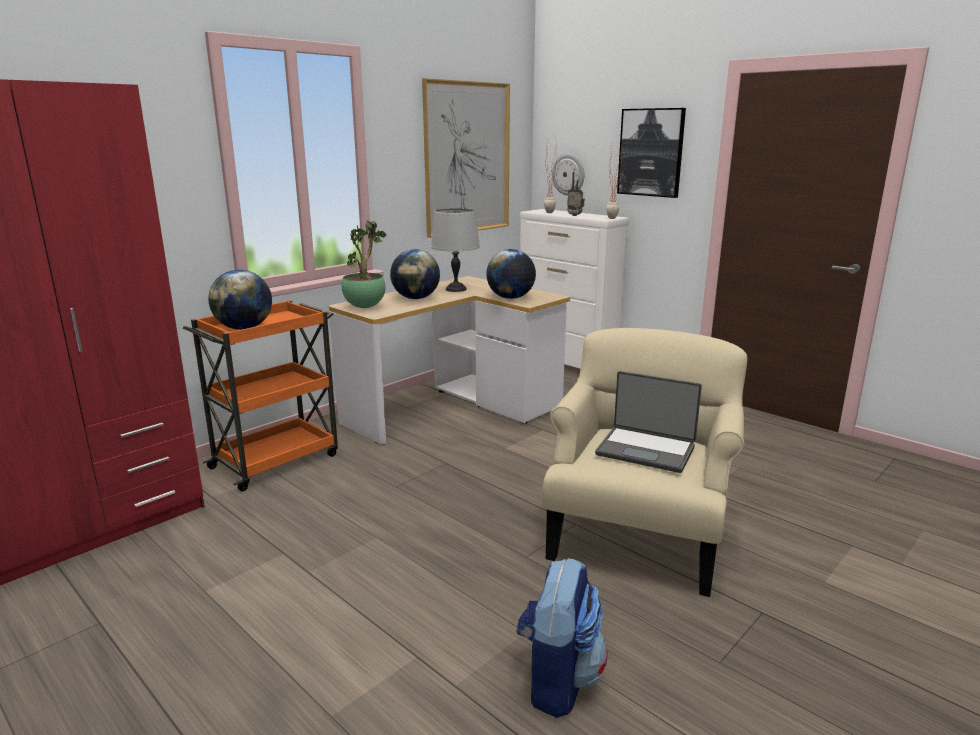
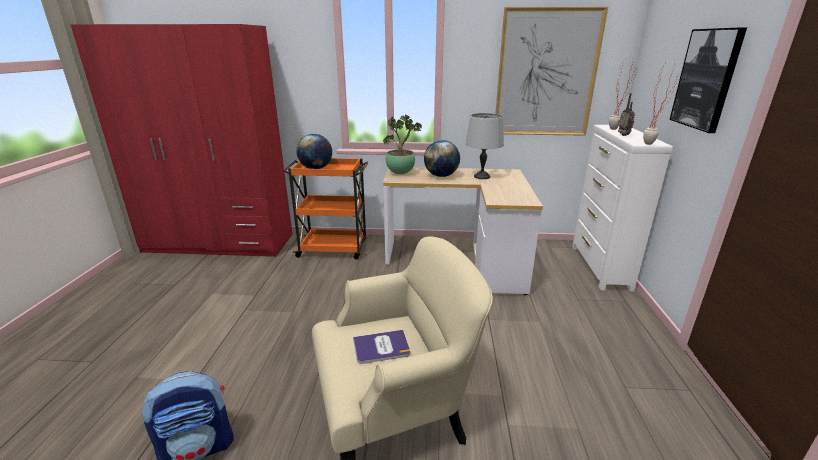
camera: 50 degrees right, 5 degrees up
(510, 298) = (496, 193): globe -> none
(568, 174) = (648, 95): wall clock -> none
(646, 450) = (381, 347): laptop -> book

